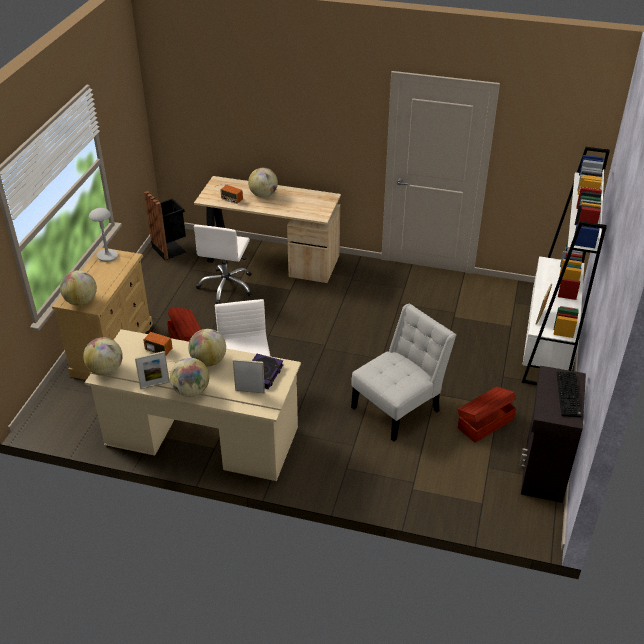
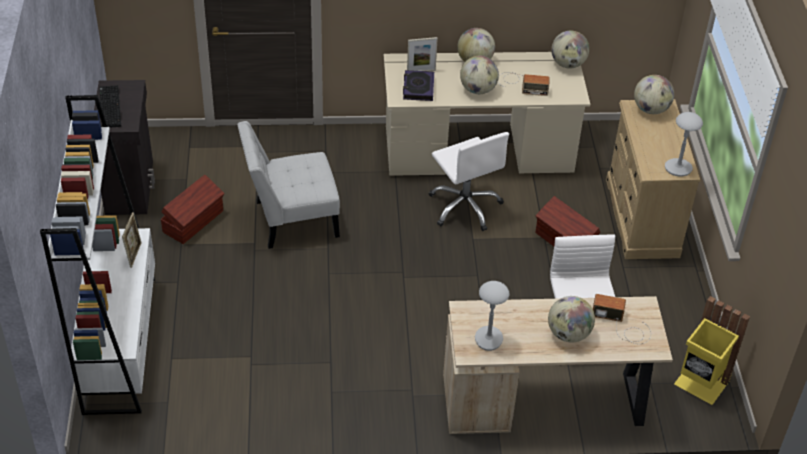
camera: 160 degrees right, 5 degrees up
(155, 385) = (512, 60): picture frame -> none
(170, 249) = (700, 384): black trash can -> yellow trash can
(314, 201) = (488, 339): none -> grey table lamp
(399, 407) = (291, 220): white chair -> white chair turned 45 degrees clockwise

